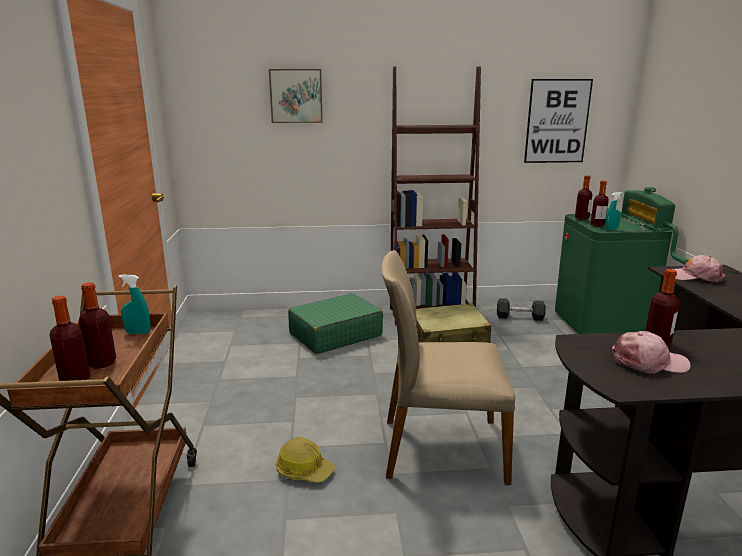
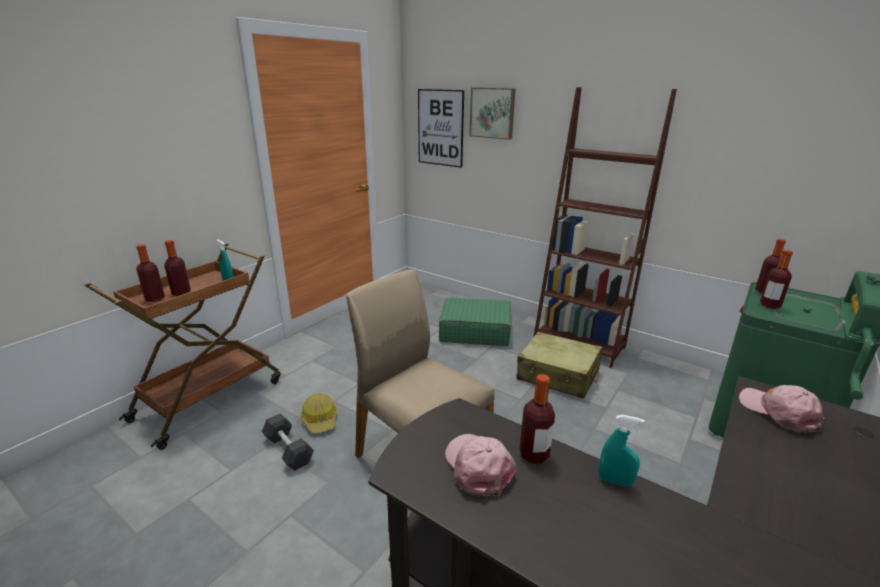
camera: 40 degrees right, 5 degrees up
(520, 317) = (669, 381): grey dumbbell -> grey dumbbell (288, 450)
(557, 121) = (782, 163): picture -> picture (440, 128)
(611, 229) = (778, 315): turquoise spray bottle -> turquoise spray bottle (615, 481)
(649, 362) = (478, 467): pink cap -> pink cap turned 150 degrees counterclockwise

